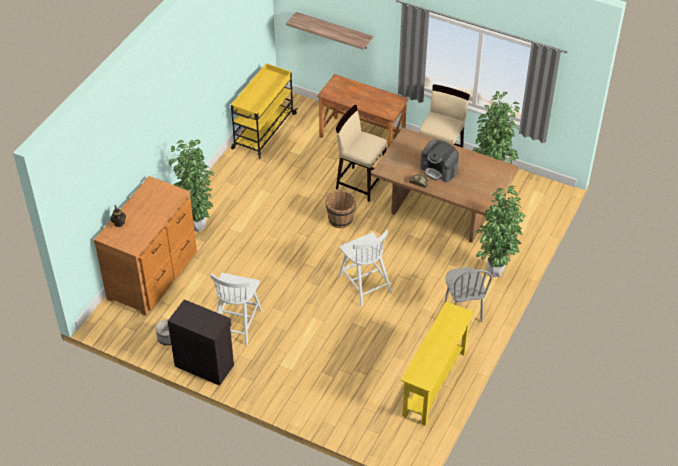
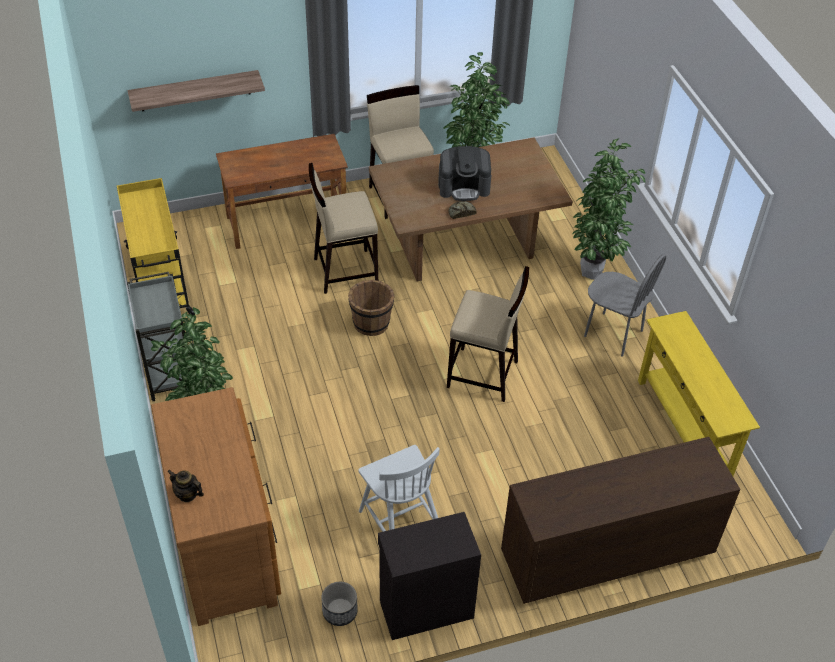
camera: 45 degrees left, 0 degrees up
(219, 178) = (169, 370): none -> grey cart
(313, 407) = (605, 555): none -> brown dresser
(364, 283) = (483, 375): white chair -> beige stool

